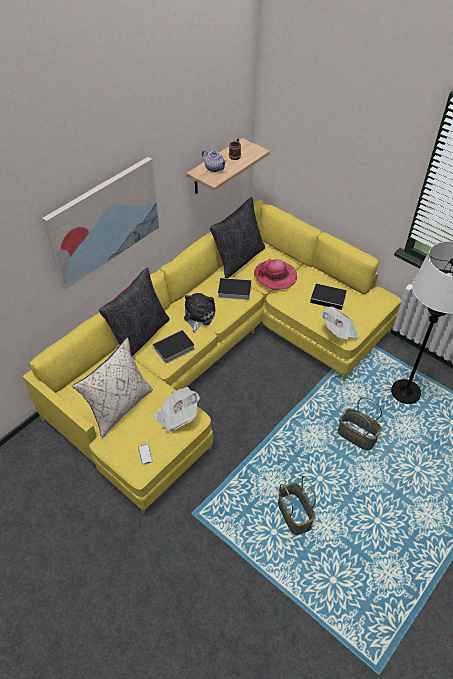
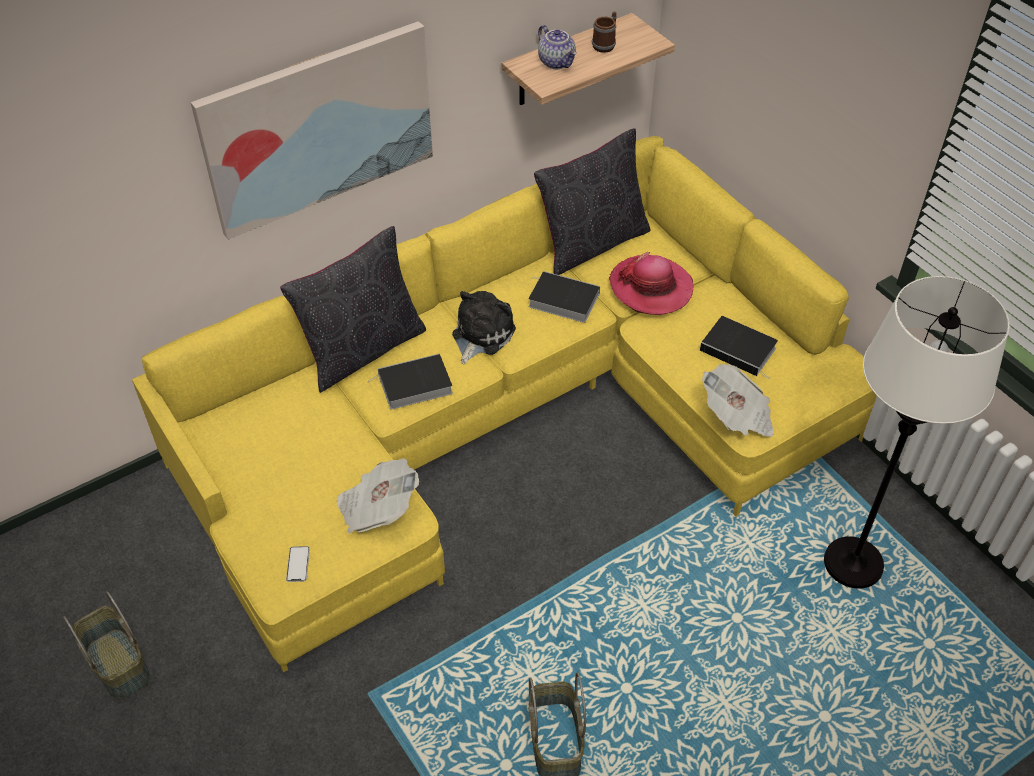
camera: 15 degrees right, 0 degrees up
(119, 407) = (282, 470): beige pillow -> none
(356, 436) = (724, 625): basket -> basket (117, 664)

